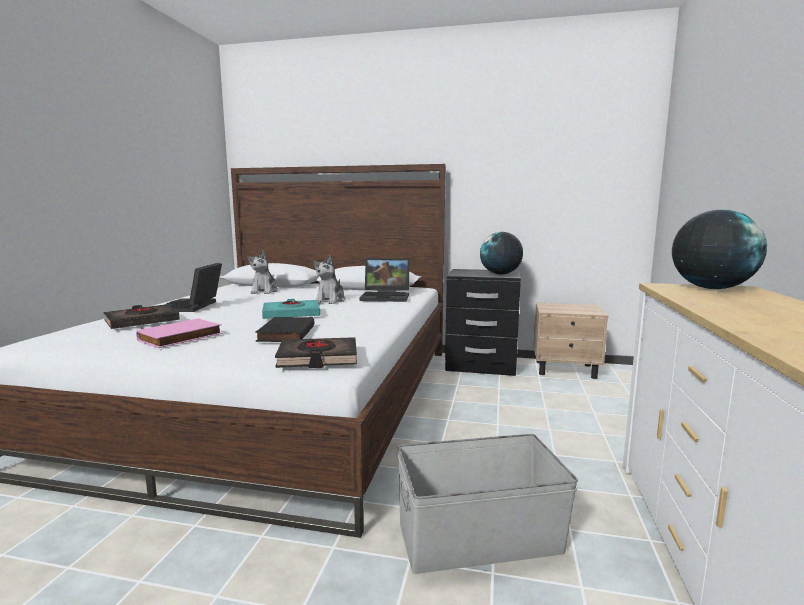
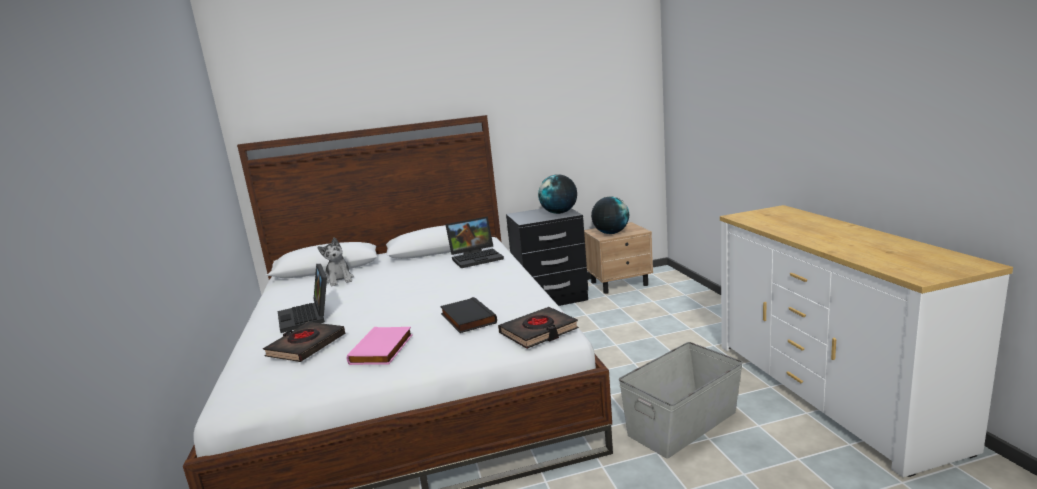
camera: 25 degrees left, 5 degrees up
(291, 314) = (430, 298): turquoise book -> none
(330, 301) = (432, 274): plush toy -> none
(711, 288) = (766, 213): globe -> globe (611, 233)

